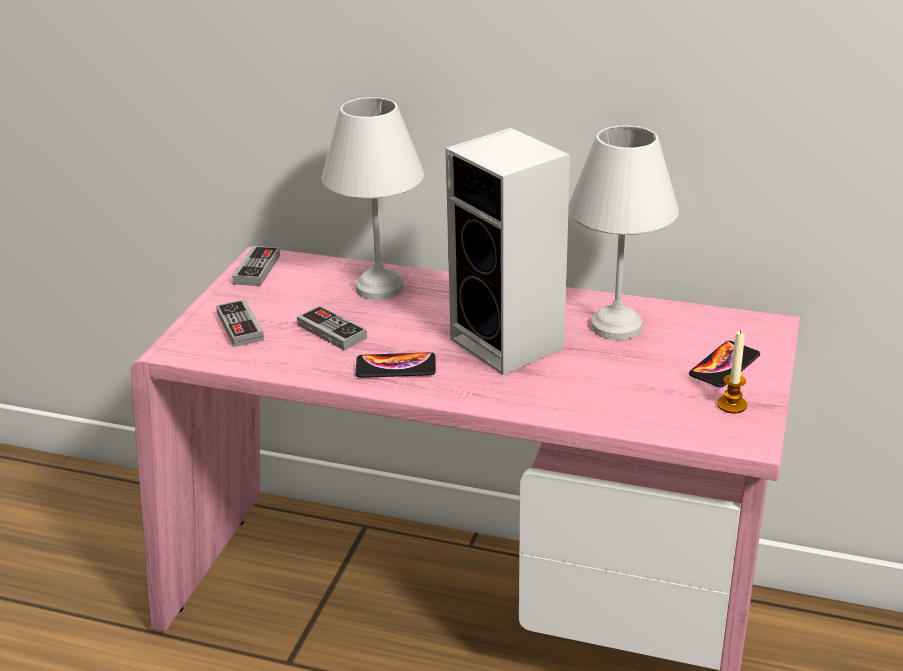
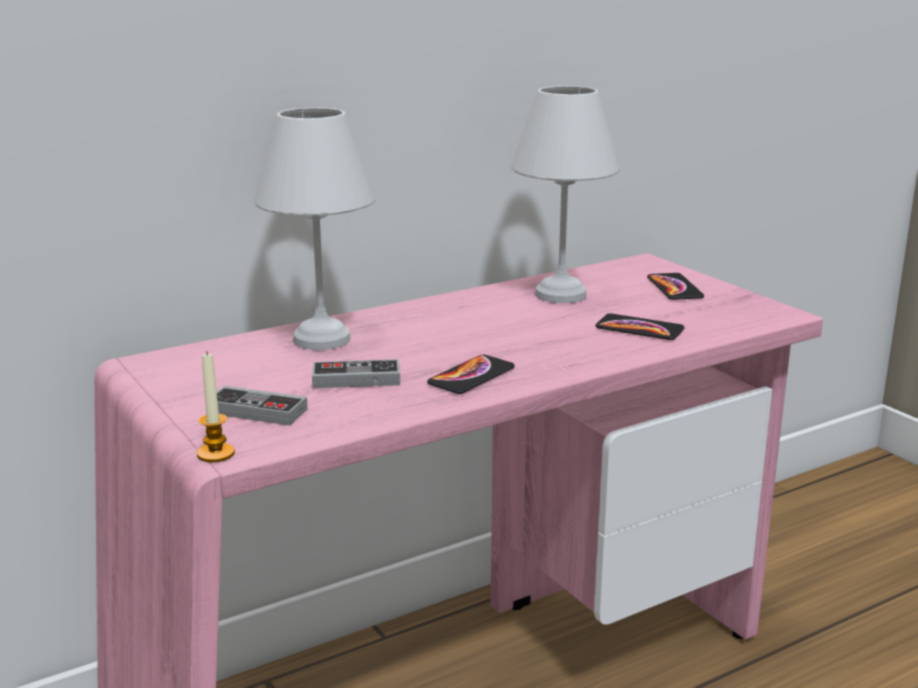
camera: 50 degrees left, 10 degrees down
(257, 269) = (162, 371): game controller -> none
(511, 345) = (520, 330): speaker -> none
(596, 389) = (639, 329): none -> phone
(731, 405) = (730, 303): candle -> candle (216, 454)

